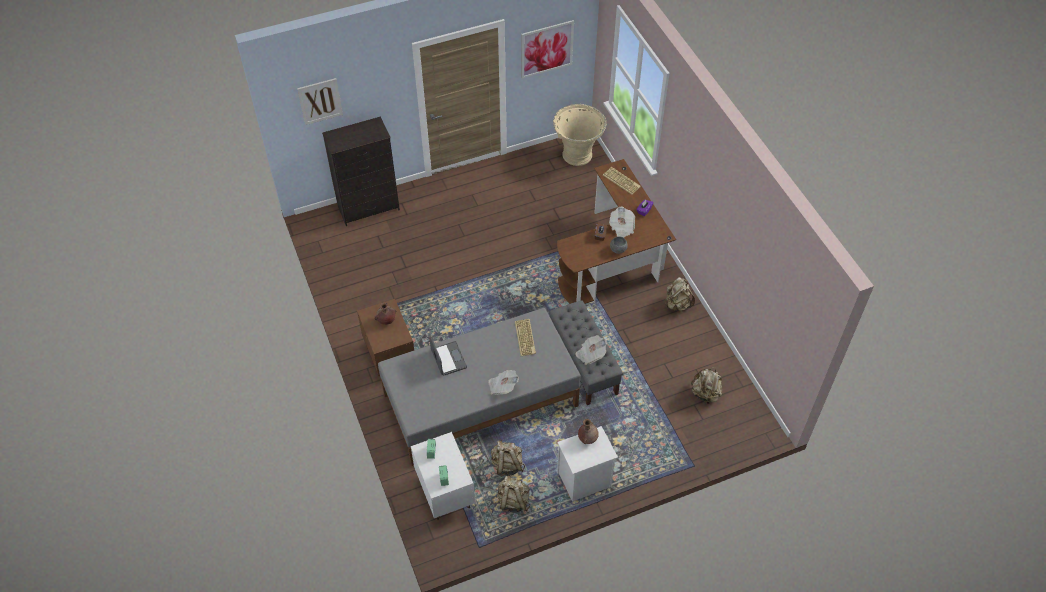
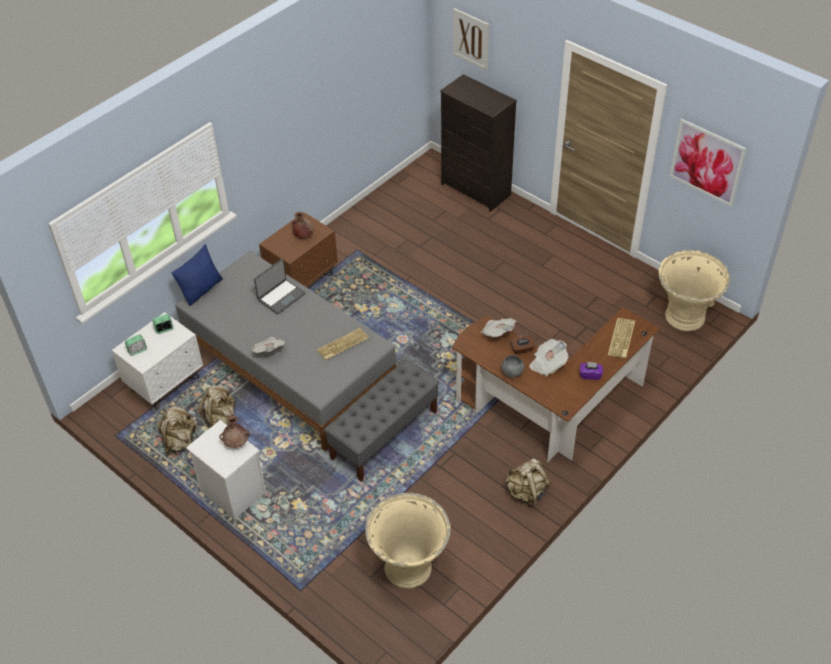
camera: 65 degrees right, 5 degrees down
(402, 411) = (201, 289): none -> blue pillow
(590, 354) = (364, 414): newspaper -> newspaper (497, 333)
(705, 394) = (409, 567): beige backpack -> beige planter

